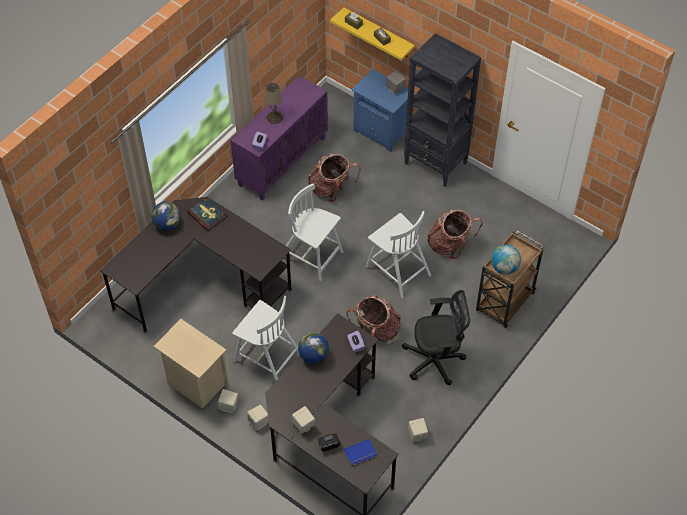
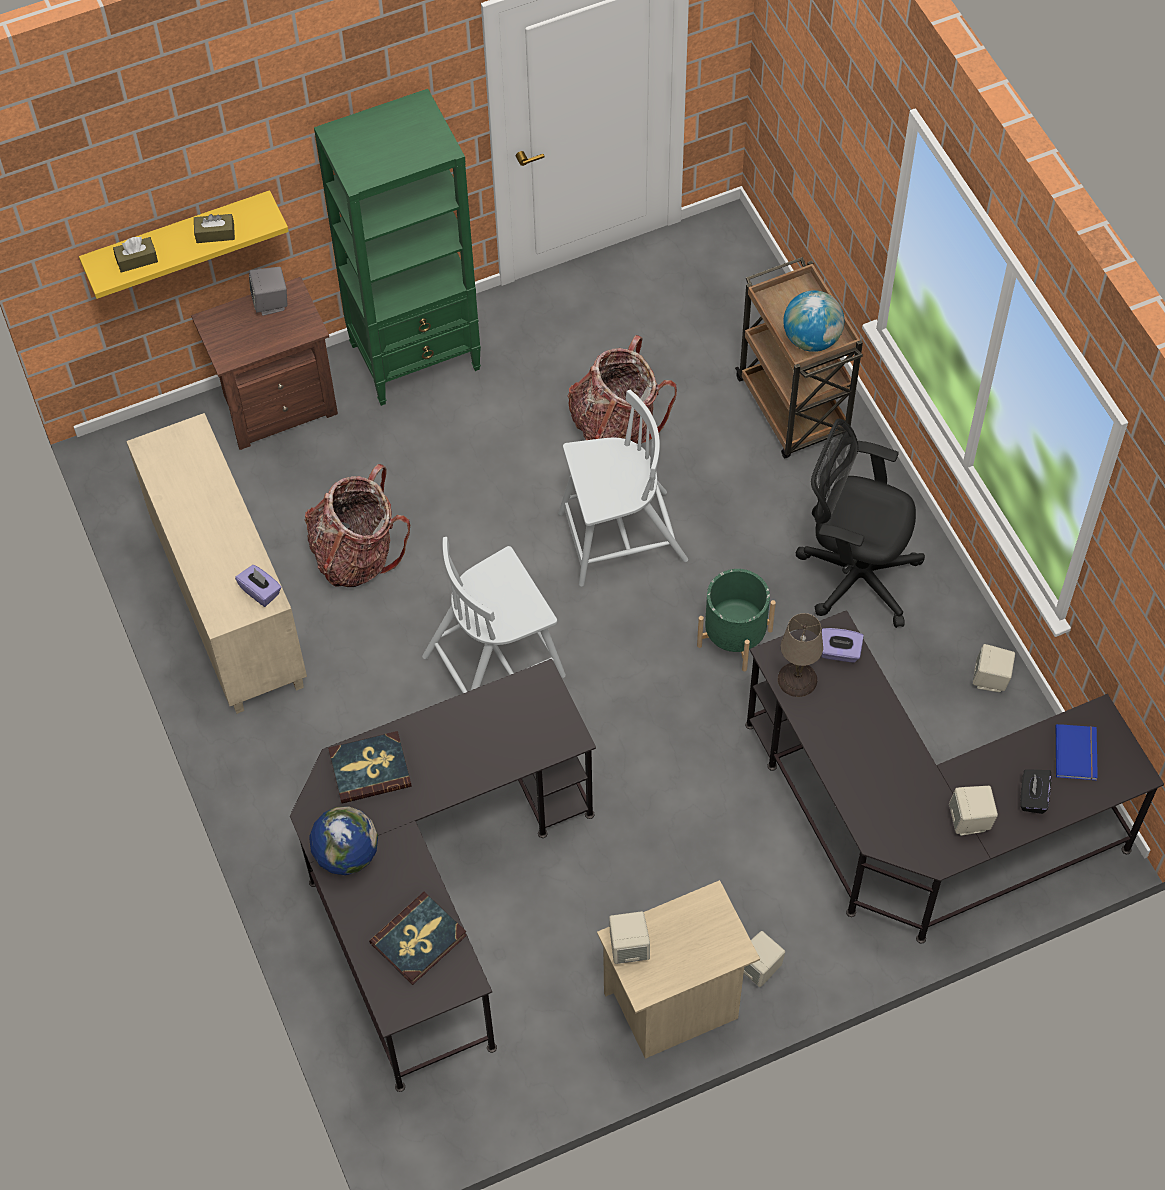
camera: 60 degrees left, 5 degrees up
(144, 262) = (419, 940): none -> book
(258, 422) = (824, 930): beige speaker -> beige speaker (629, 947)
(267, 357) = (687, 849): white chair -> none
(275, 117) = (208, 533): beige table lamp -> beige table lamp (798, 679)
(282, 161) = (228, 607): purple cabinet -> beige cabinet
(313, 356) = (825, 733): globe -> none
(376, 331) = (734, 638): backpack -> green planter
(382, 132) = (277, 405): blue nightstand -> brown nightstand
(436, 164) = (416, 356): black bookcase -> green bookcase
(436, 361) = (853, 573): black office chair -> black office chair turned 90 degrees counterclockwise

